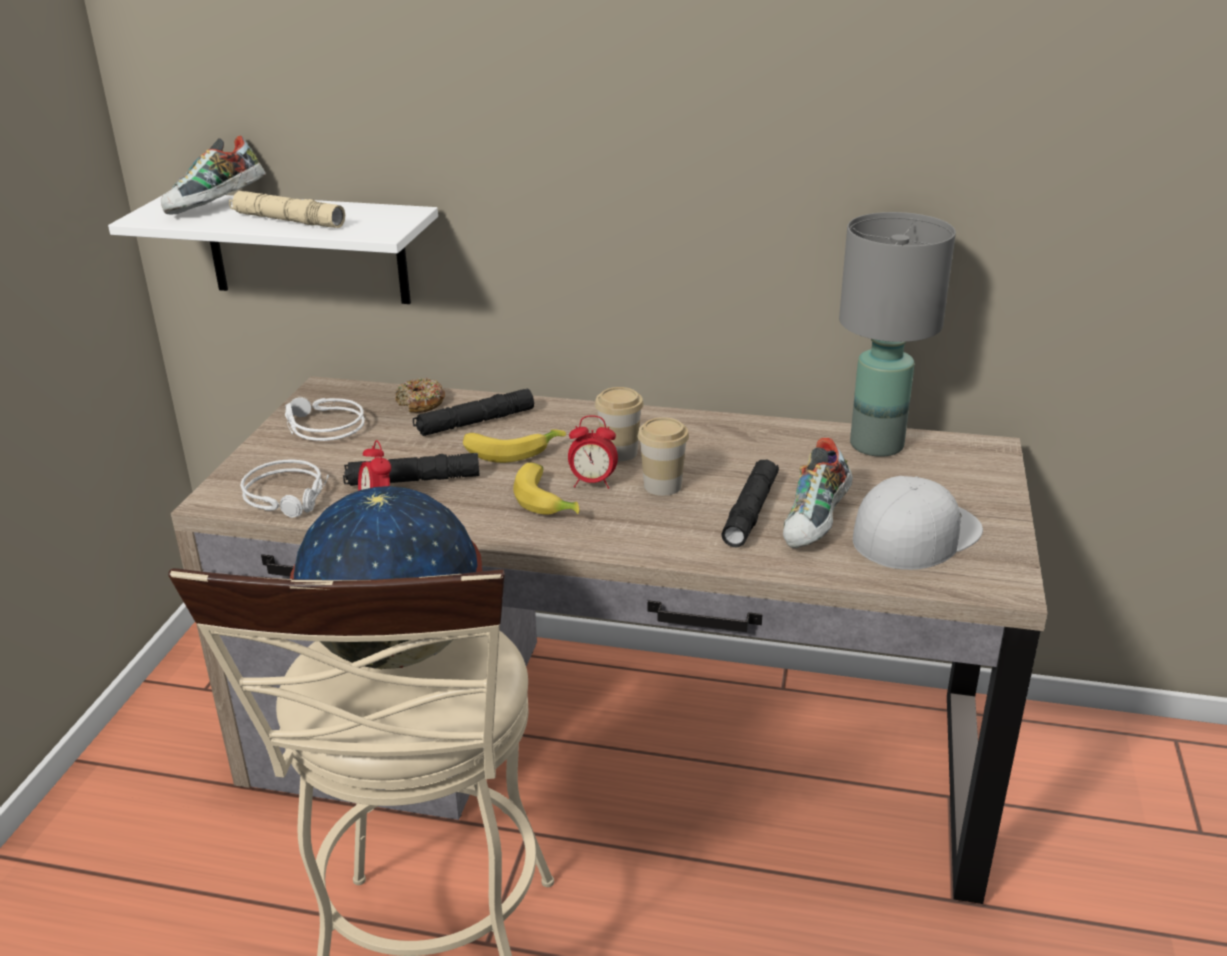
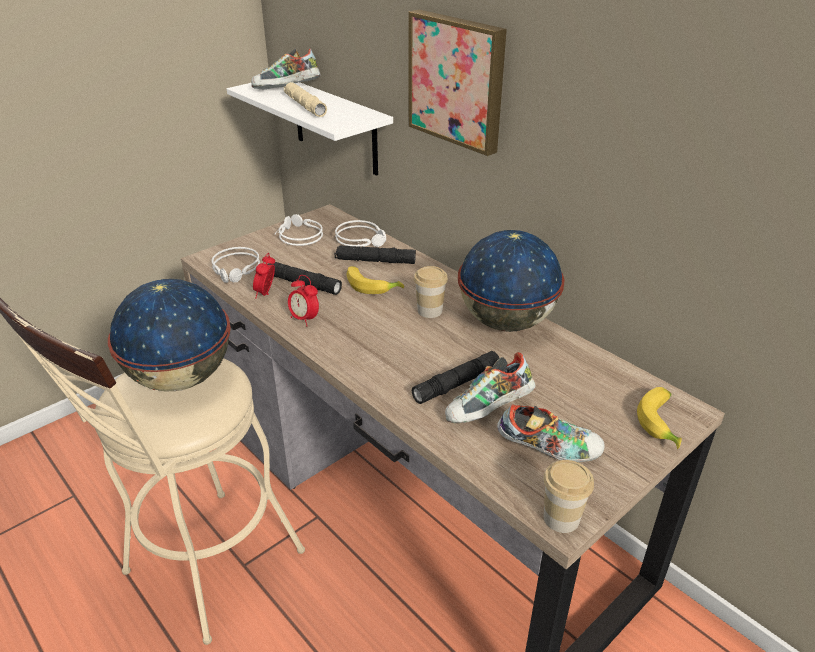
camera: 35 degrees right, 5 degrees up
(421, 403) = (362, 239): donut -> white headphones
(548, 500) = (353, 325): banana -> banana (663, 424)
(561, 130) = (458, 80): none -> picture
(592, 483) = (390, 324): alarm clock -> alarm clock (304, 319)
(662, 486) = (427, 343): cup -> cup (561, 518)
(721, 434) = (506, 323): none -> globe
(875, 444) = (602, 372): grey table lamp -> none
(916, 532) = (548, 449): white cap -> shoe

